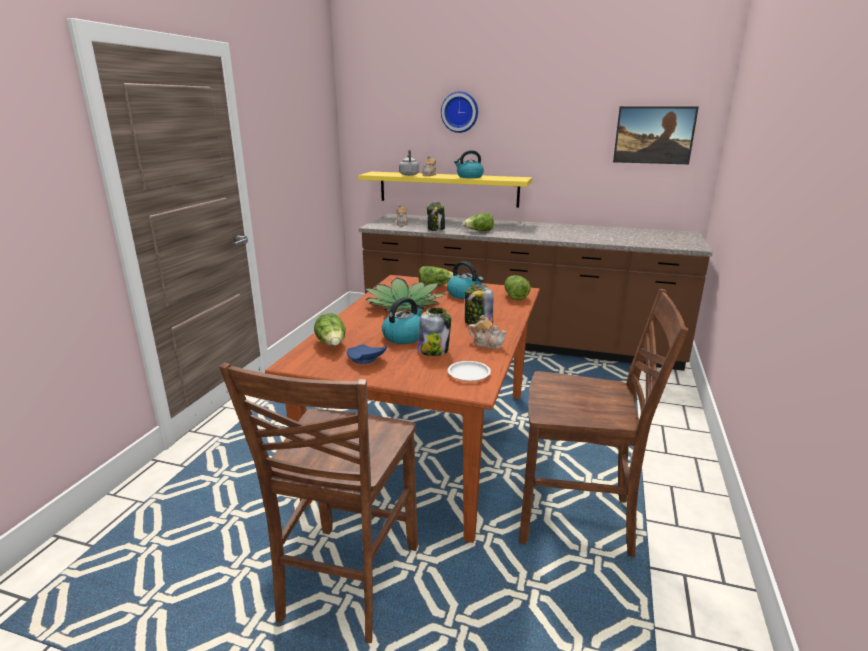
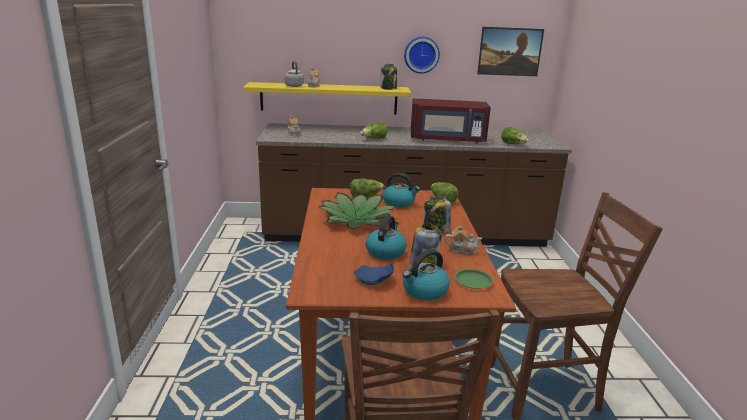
camera: 20 degrees left, 0 degrees up
(332, 344) = (327, 268): lettuce -> lettuce (513, 144)
(436, 229) = (333, 138): jar -> jar (388, 88)
(460, 112) = (340, 26): wall clock -> wall clock (421, 54)
(469, 177) = (354, 87): kettle -> kettle (424, 291)
(469, 374) = (473, 281): white plate -> green plate
(562, 235) = (447, 140): none -> red microwave

